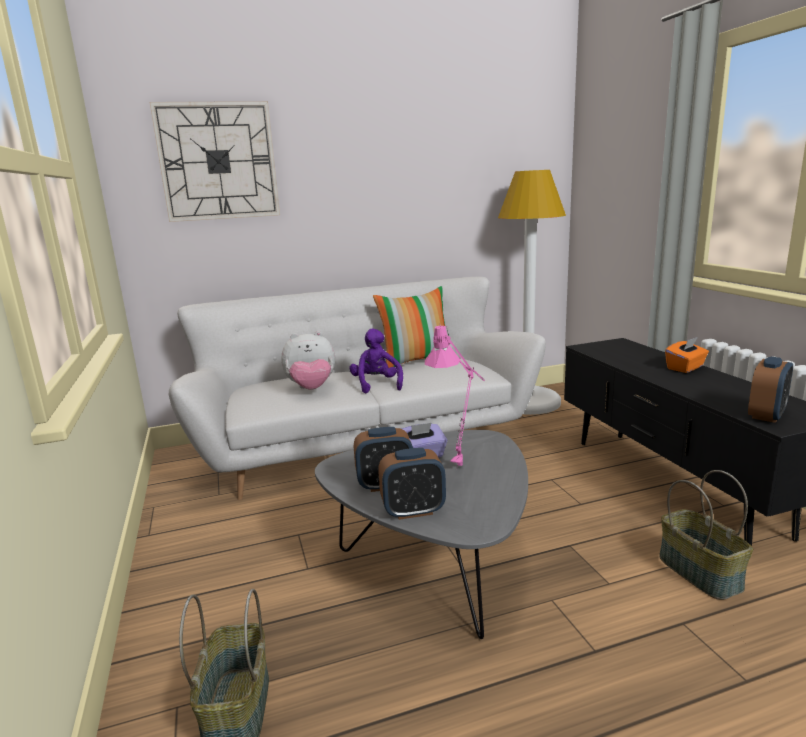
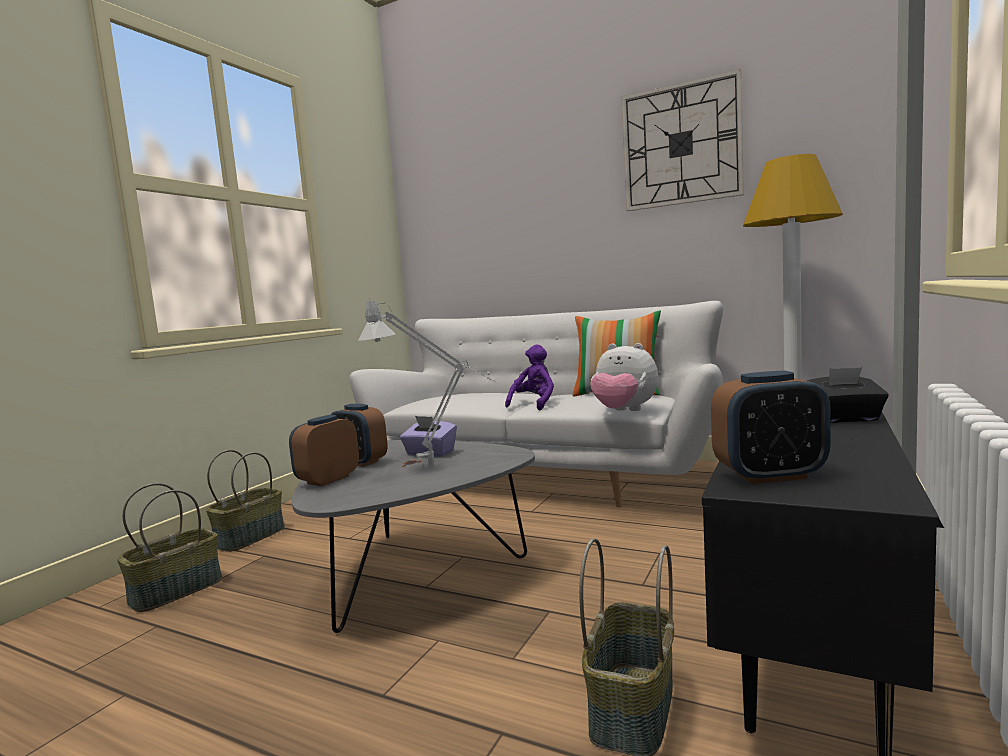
camera: 45 degrees right, 10 degrees down
(184, 620) = (250, 537): none -> basket
(218, 162) = (472, 197): wall clock -> wall clock (681, 144)
(311, 389) = (480, 399): plush toy -> plush toy (624, 411)
(413, 511) = (328, 480): alarm clock -> alarm clock turned 90 degrees clockwise
(462, 463) = (440, 464): pink table lamp -> grey table lamp
(685, 368) = (842, 419): orange tissue box -> black tissue box

